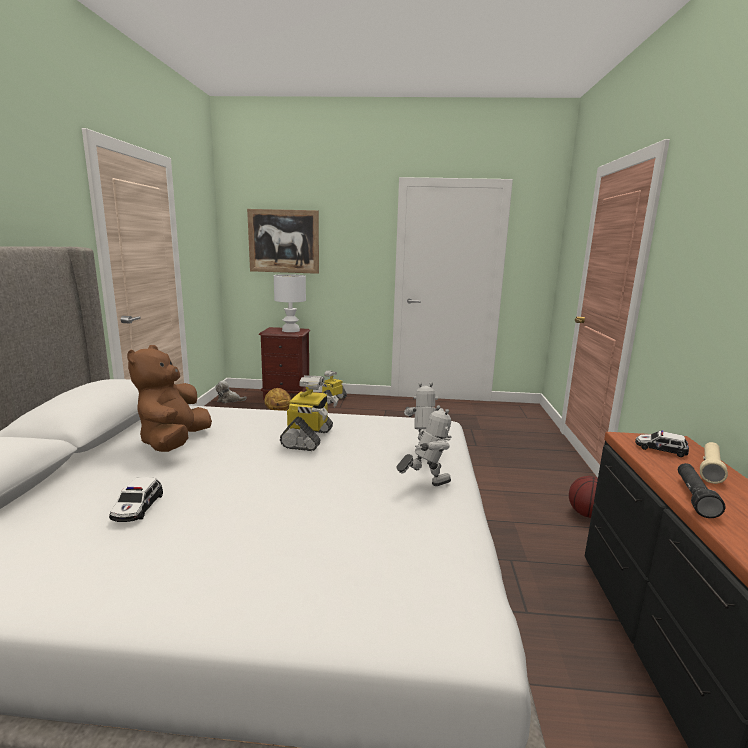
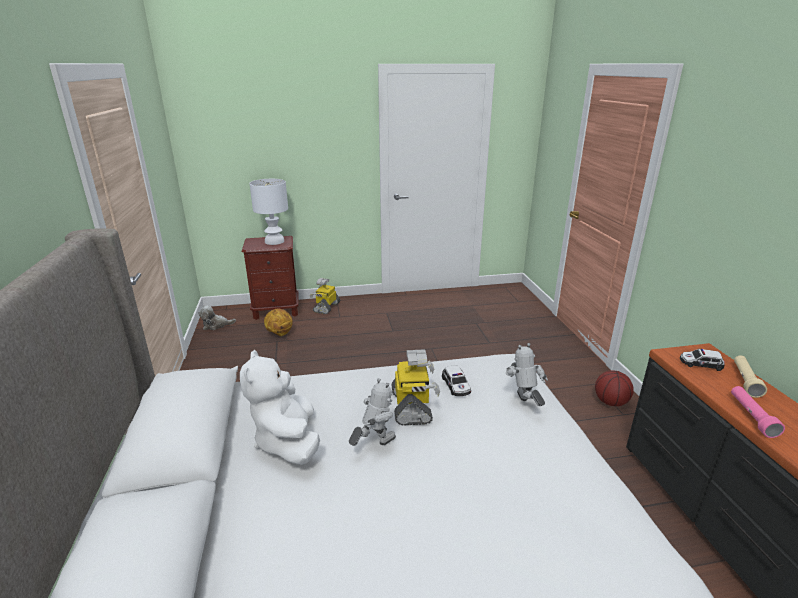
camera: 15 degrees left, 10 degrees up
(137, 507) = (327, 540): toy car -> toy car (456, 386)
(174, 443) = (287, 441): brown plush toy -> white plush toy
(283, 241) = (252, 141): picture -> none
(425, 484) = (550, 445): toy robot -> toy robot (374, 445)
(694, 497) = (751, 416): black flashlight -> pink flashlight

